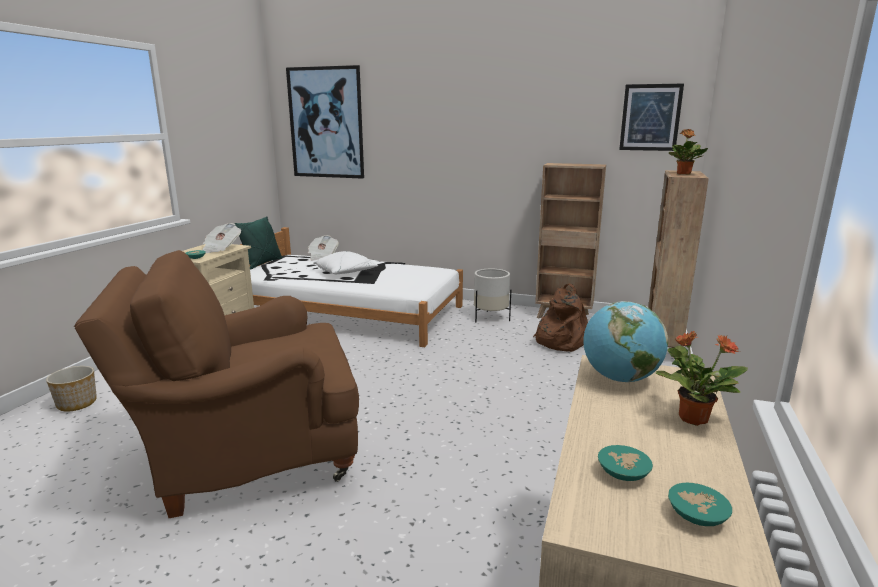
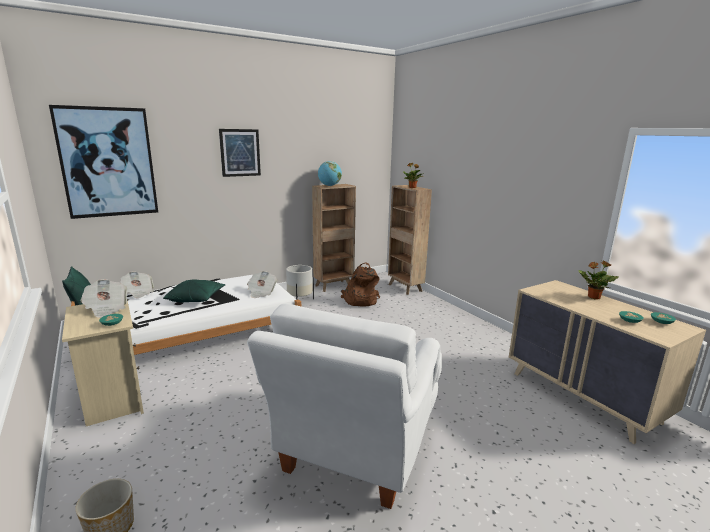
camera: 50 degrees left, 0 degrees up
(250, 459) = (356, 449): brown armchair -> white armchair
(346, 273) = (196, 299): white pillow -> green pillow
(404, 284) = (261, 292): none -> newspaper
(620, 378) = (550, 293): globe -> globe (329, 186)
(650, 117) = (365, 153): picture -> picture (240, 152)

